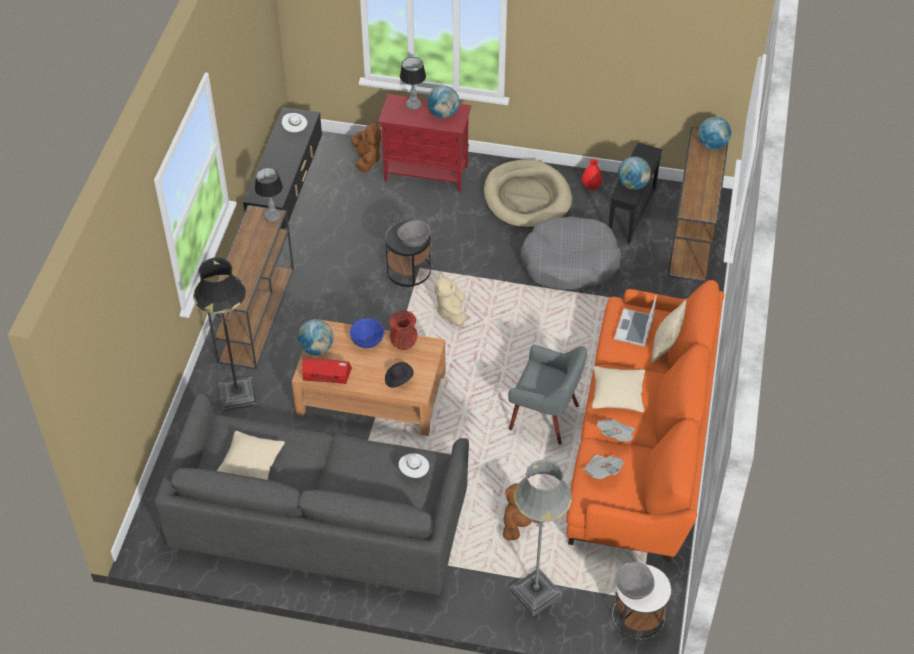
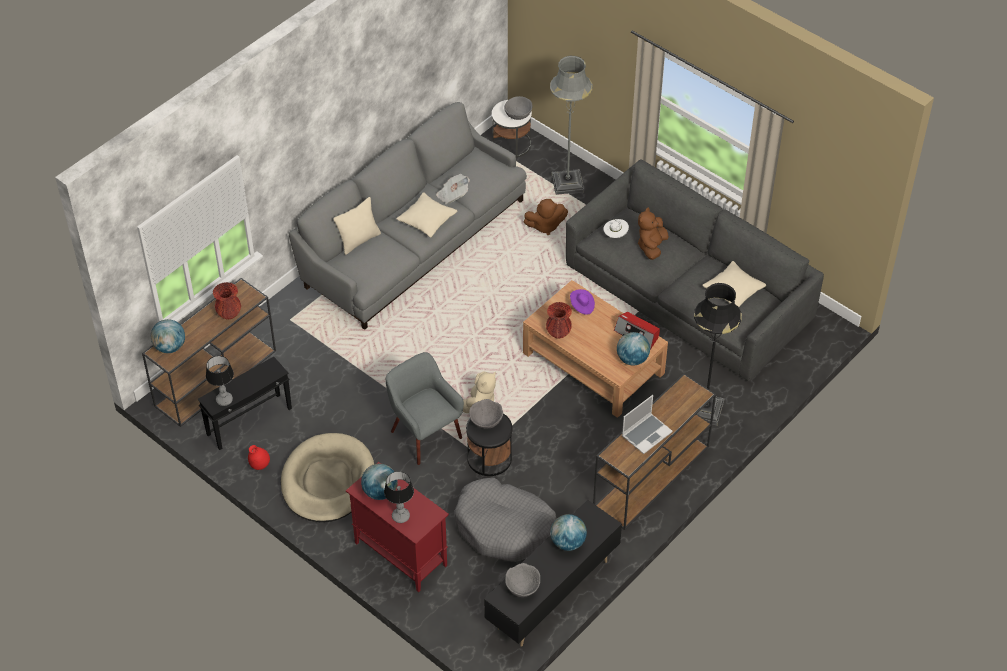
camera: 150 degrees left, 0 degrees up
(272, 216) = (613, 454): table lamp -> table lamp (224, 400)
(295, 130) = (522, 587): white hat -> grey bowl
(367, 159) = (447, 600): brown plush toy -> brown plush toy (651, 246)
(367, 340) = (586, 348): blue bowl -> none
(398, 379) = (582, 306): black hat -> purple hat
(545, 417) = (470, 287): grey armchair -> grey armchair (425, 434)
(569, 262) = (345, 400): grey dog bed -> grey dog bed (504, 527)
(602, 472) = (482, 179): newspaper -> none
(632, 185) = (257, 376): globe -> globe (568, 542)
(634, 329) = (371, 260): laptop -> laptop (646, 433)
(641, 440) = (413, 241): orange sofa -> grey sofa
(694, 190) = (229, 313): none -> red vase

